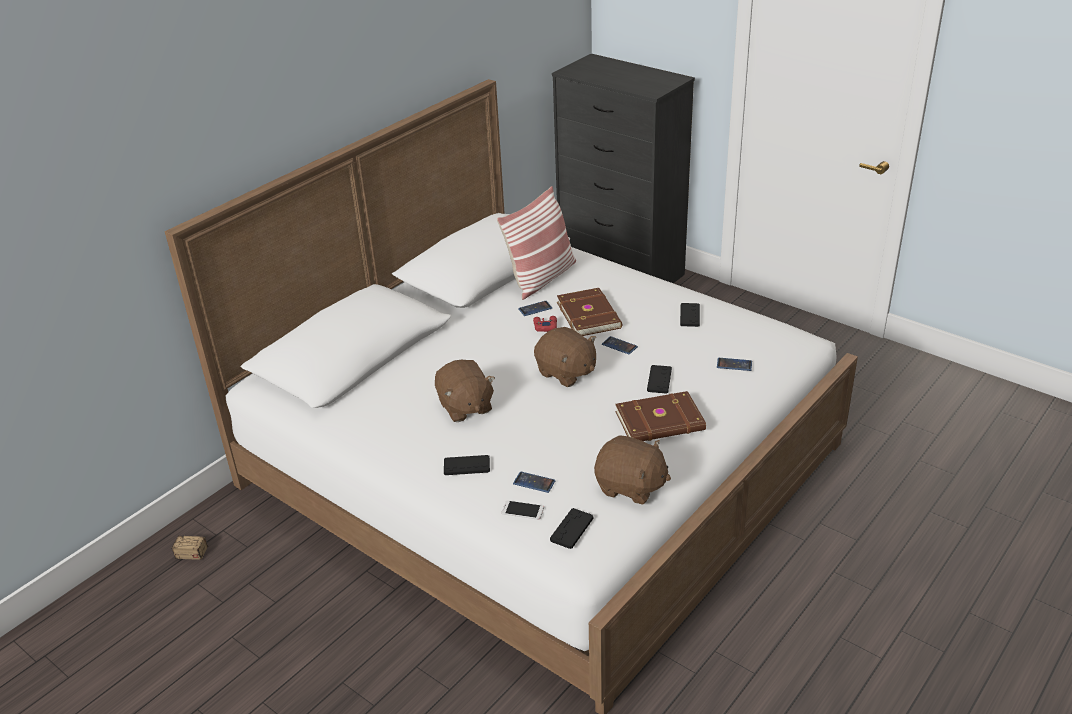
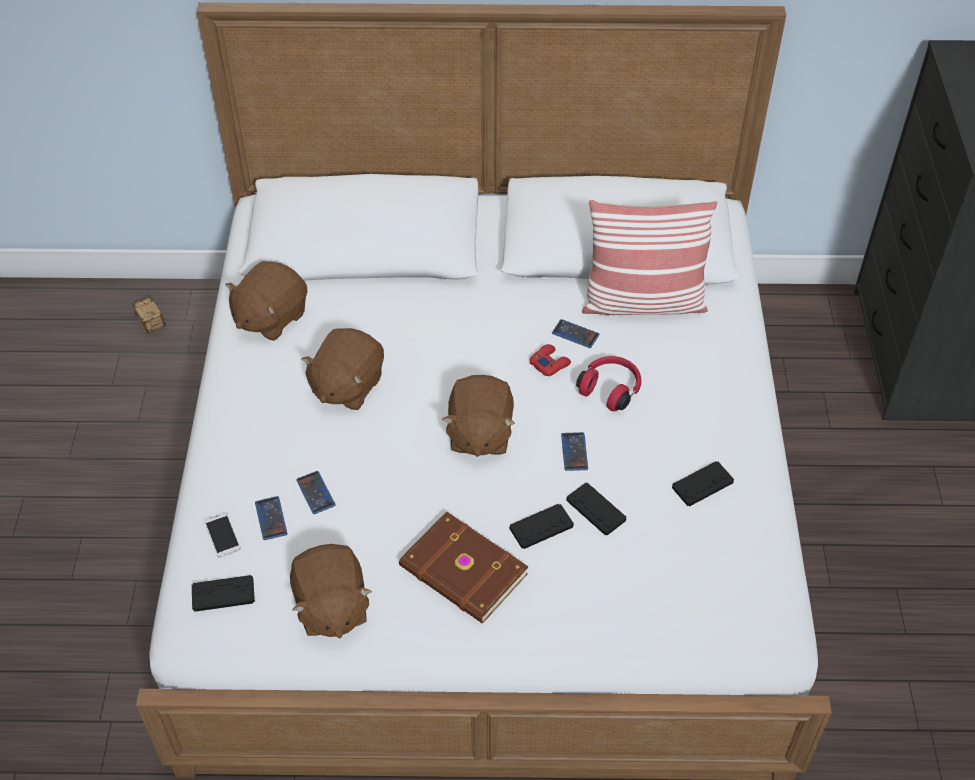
camera: 50 degrees right, 15 degrees up
(363, 416) = (270, 317): none -> brown plush toy
(467, 466) = (255, 447): black game controller -> black game controller (596, 509)
(590, 315) = (610, 389): brown book -> red headphones
(734, 365) = (639, 585): phone -> phone (315, 493)

